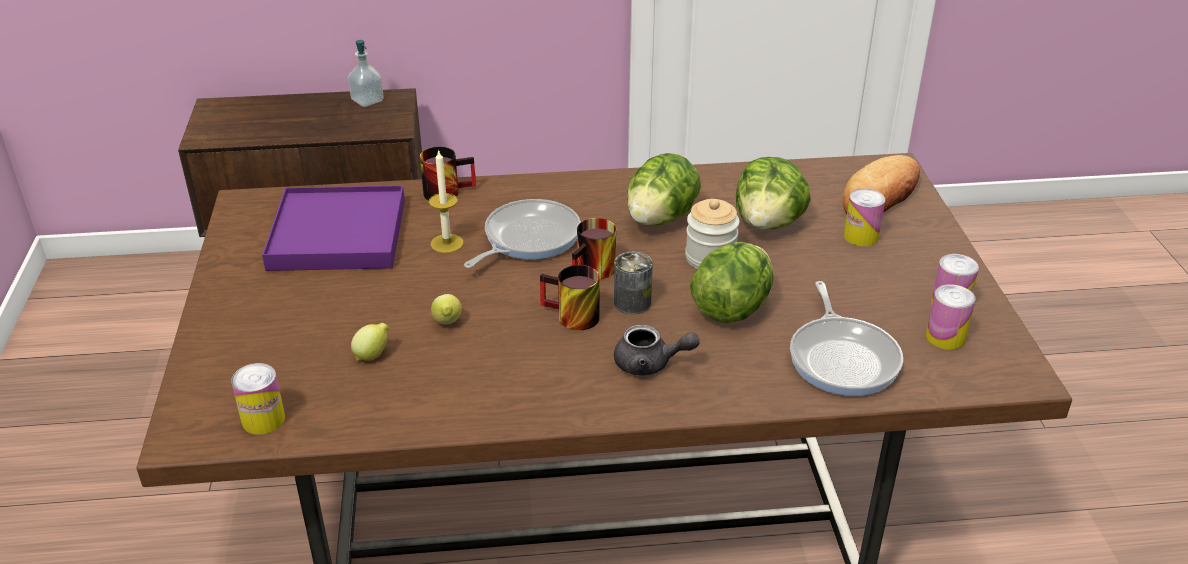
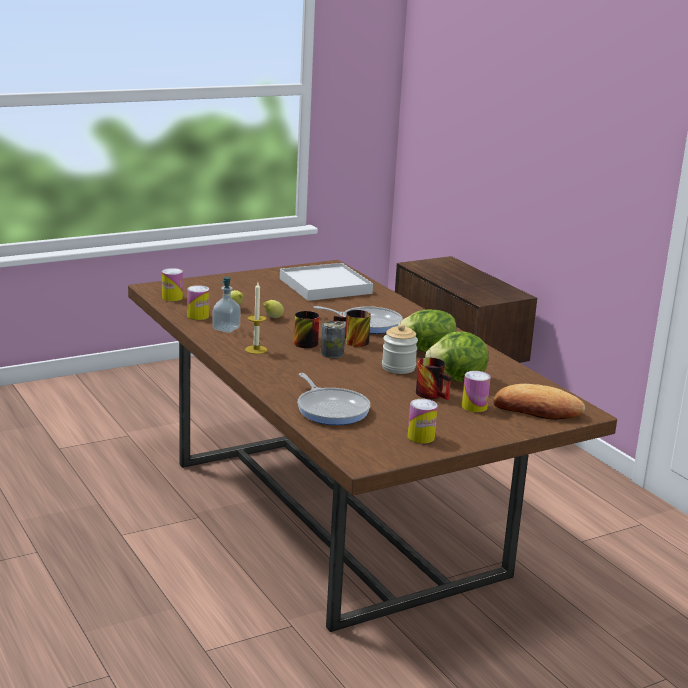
camera: 65 degrees right, 15 degrees down
(338, 234) = (325, 286): purple tray -> white tray
(367, 100) = (504, 289): soap dispenser -> soap dispenser (226, 329)
(447, 190) = (394, 300): mug -> mug (434, 394)
(447, 243) = (342, 308): candle -> candle (256, 350)
(650, 364) = (280, 363): grey teapot -> none
(731, 308) = (352, 377): lettuce -> none
(843, 358) = (331, 409): frying pan -> frying pan turned 90 degrees counterclockwise
(945, 337) = (382, 437): can -> can (198, 316)

